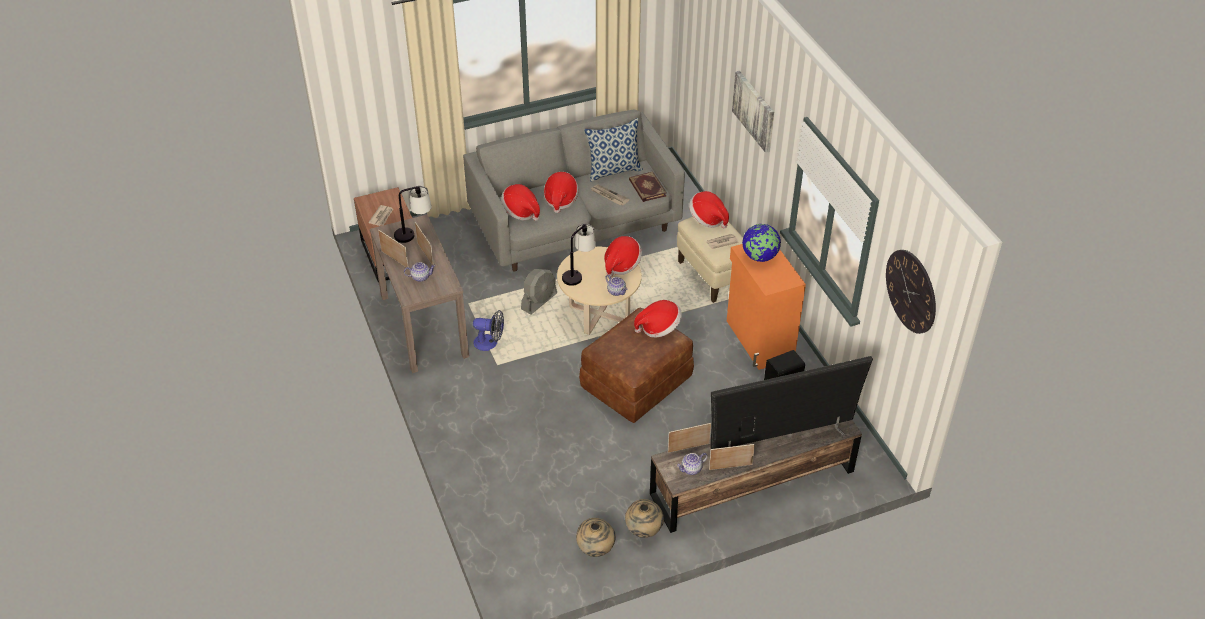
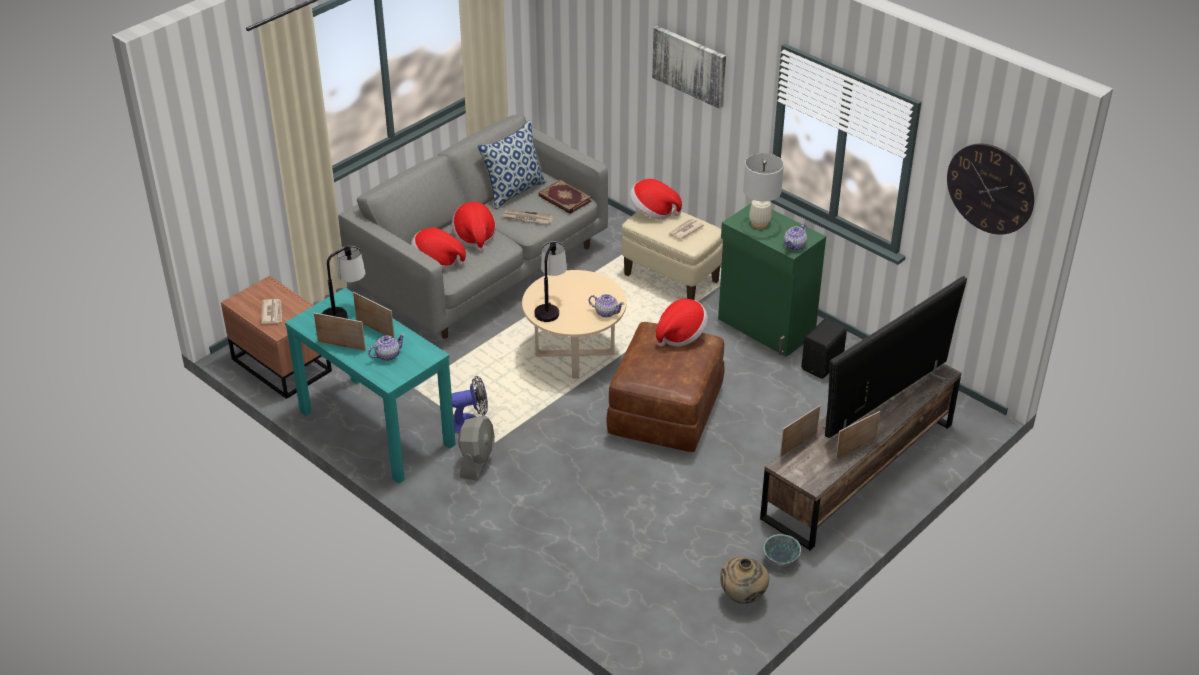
camera: 25 degrees left, 5 degrees down
(423, 325) = (376, 428): brown console table -> turquoise console table
(539, 301) = (496, 361): grey fan -> grey fan (477, 461)
(621, 264) = (592, 284): hat -> none
(644, 531) = (781, 559): beige vase -> bowl
(691, 469) = (817, 465): teapot -> teapot (795, 246)
(759, 257) = (759, 223): globe -> white table lamp
(759, 340) = (765, 328): orange cabinet -> green cabinet

